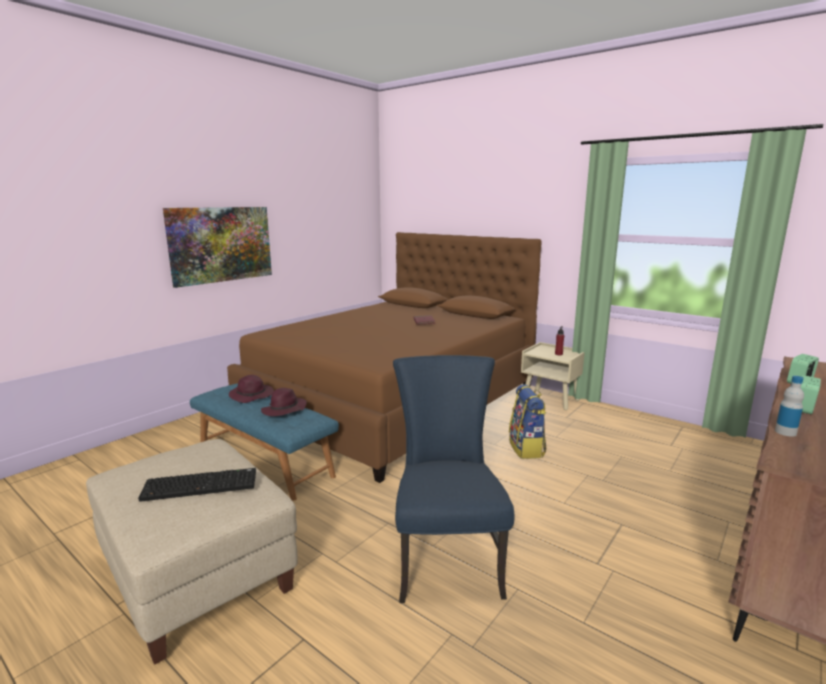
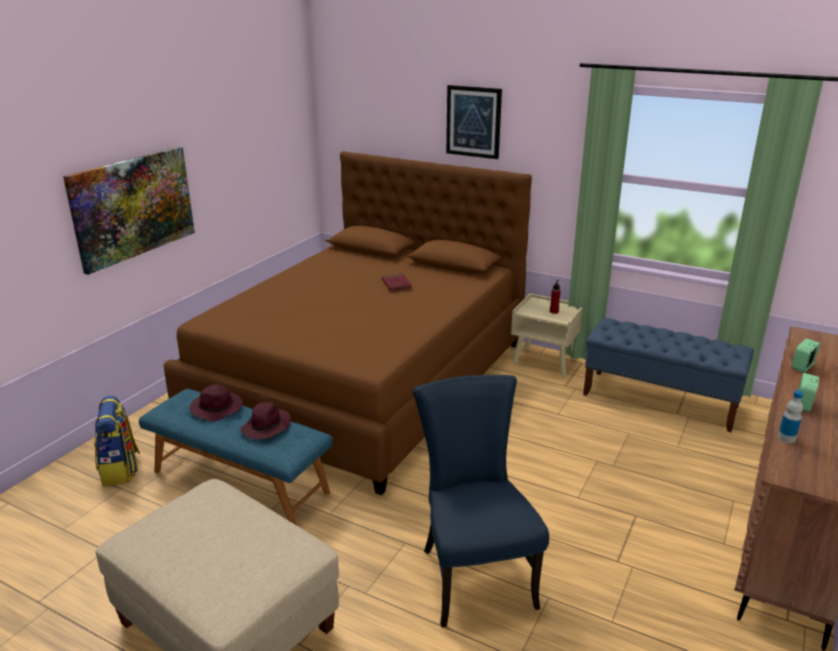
camera: 10 degrees left, 10 degrees up
(202, 485) = (236, 544): keyboard -> none
(496, 201) = (473, 121): none -> picture
(527, 449) = (529, 433): backpack -> backpack (121, 470)
(655, 434) = (660, 400): none -> blue bench

